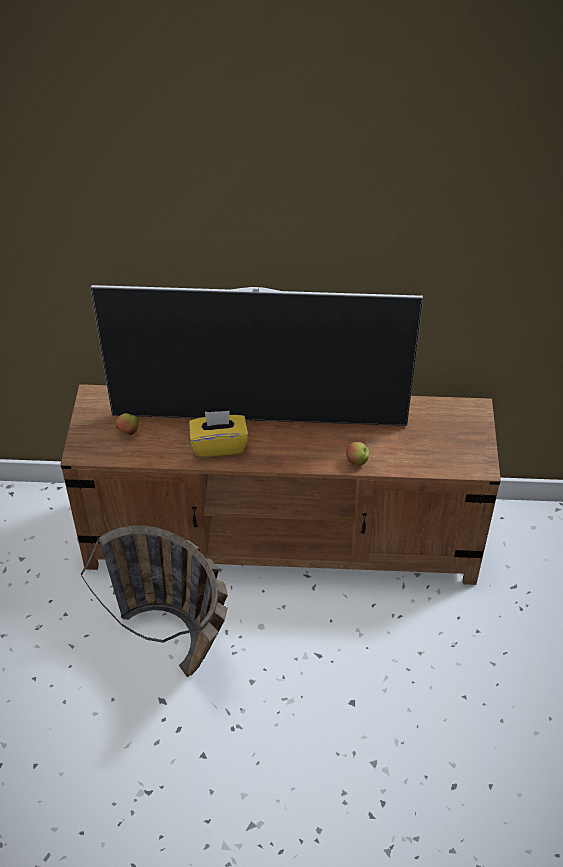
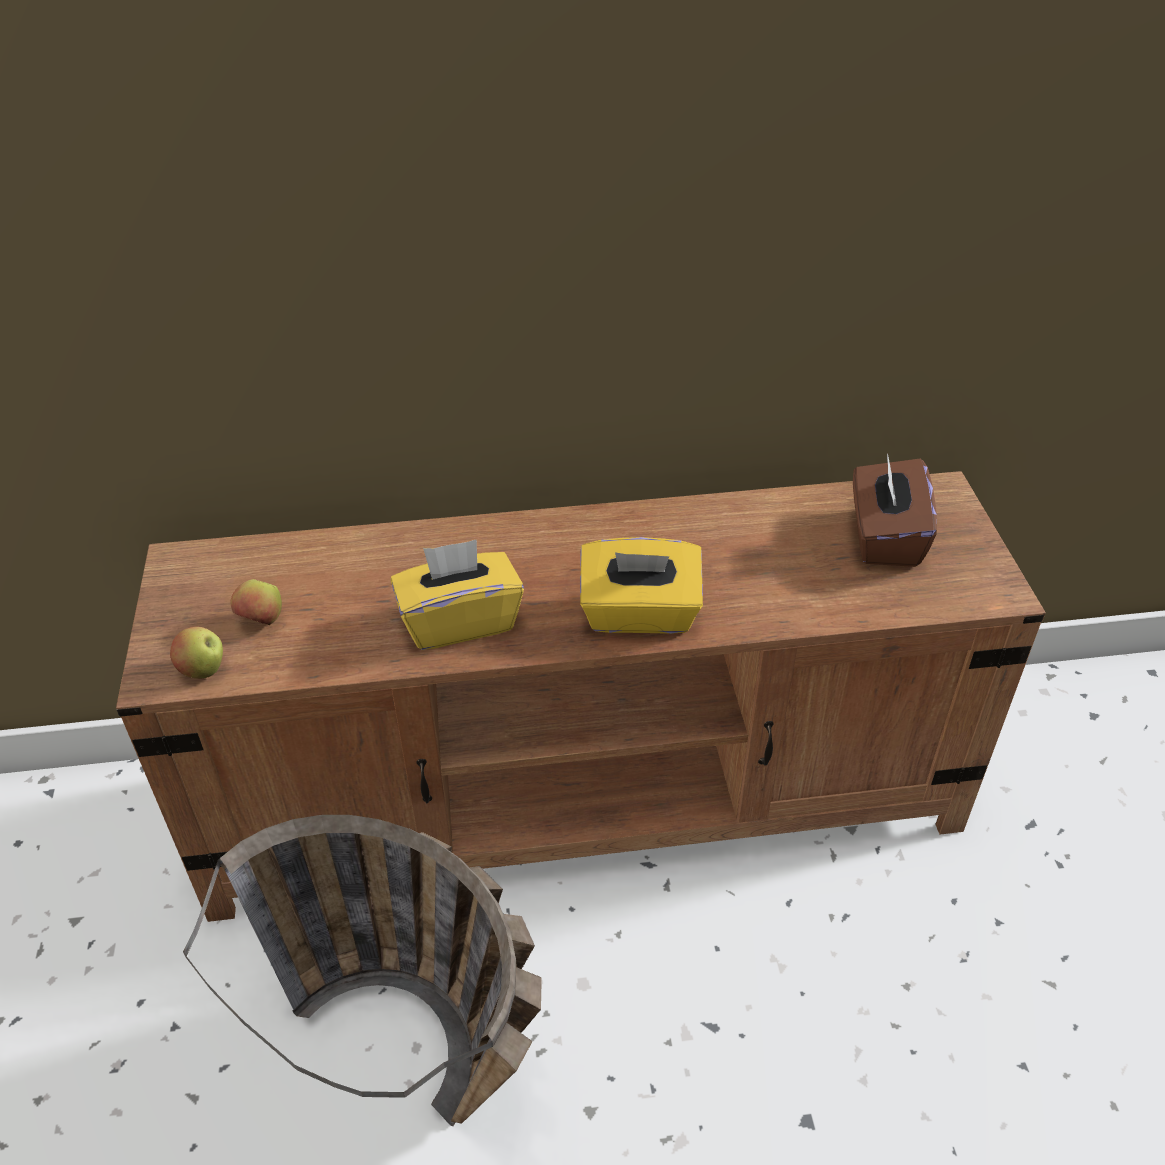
camera: 10 degrees left, 5 degrees down
(259, 418) = (530, 561): television -> none
(304, 454) = (639, 615): none -> yellow tissue box
(357, 461) = (751, 614): apple -> apple (203, 670)
(436, 430) = (884, 537): none -> brown tissue box

